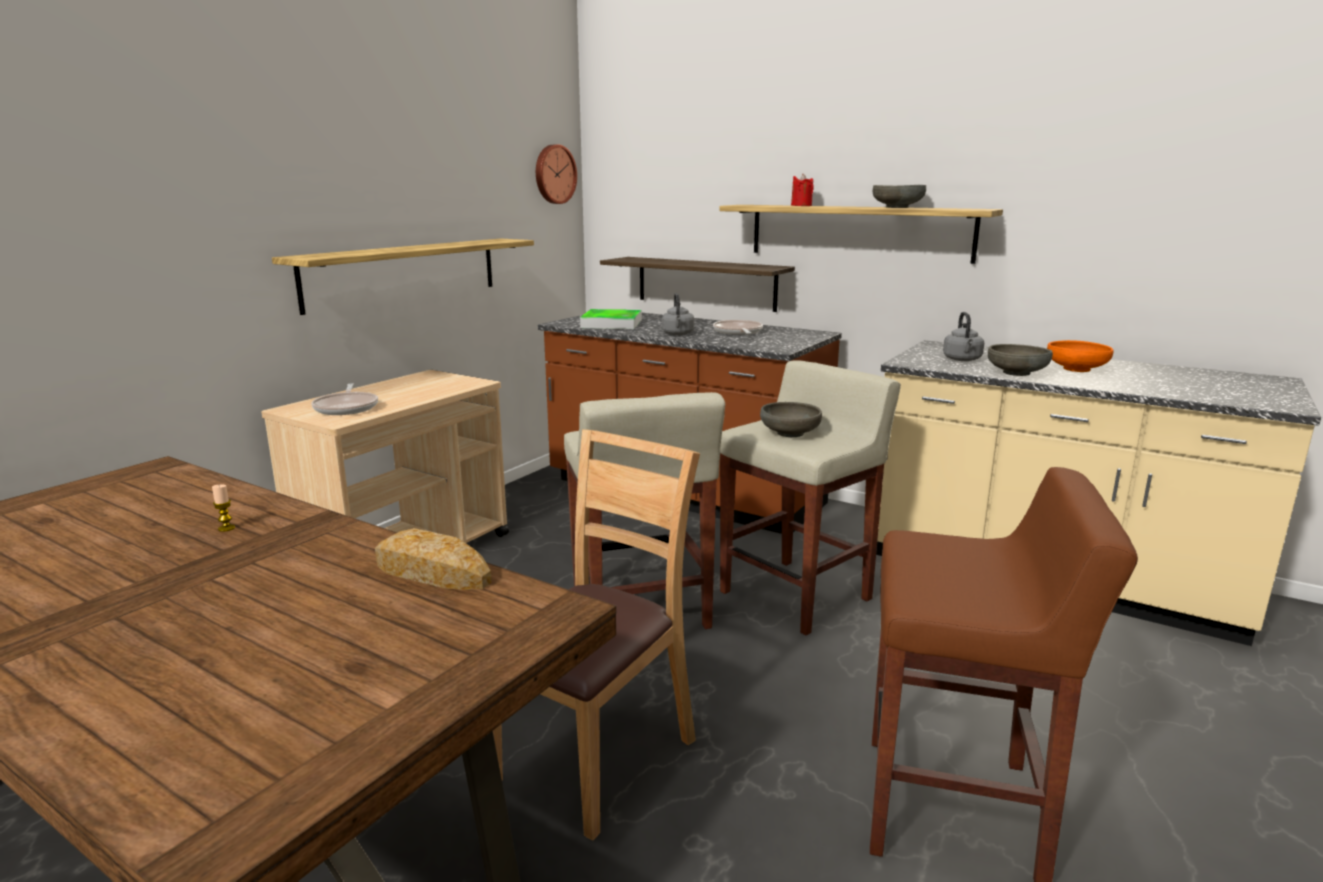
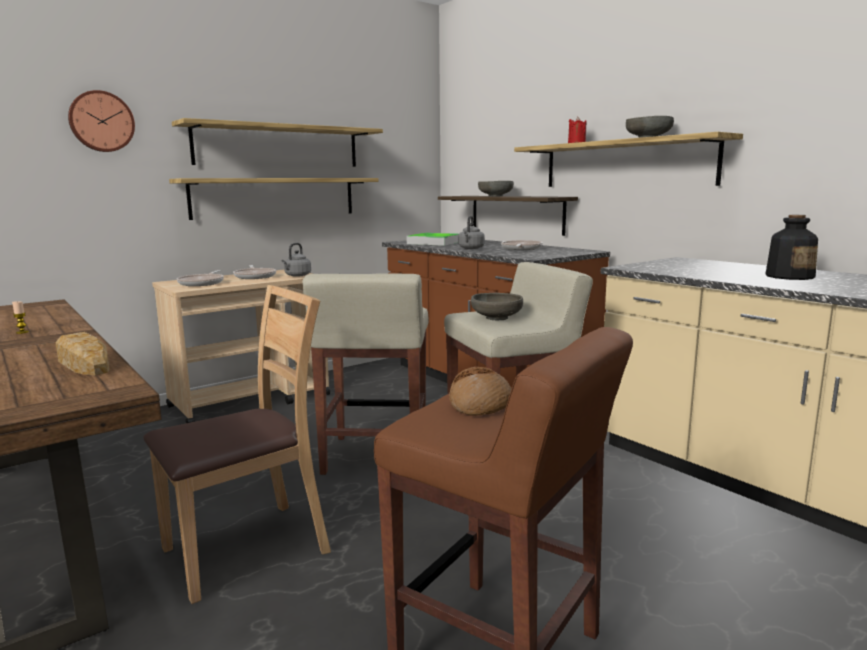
camera: 20 degrees right, 5 degrees down
(403, 389) = (255, 276): none -> frying pan
(405, 200) = (279, 146): none -> shelf
(554, 174) = (412, 133): wall clock -> wall clock (101, 121)
(943, 560) = (480, 404): none -> bread
(962, 360) = (684, 267): grey kettle -> grey kettle (297, 275)
(1016, 373) = (719, 276): grey bowl -> grey bowl (495, 196)
(1076, 369) = (789, 276): orange bowl -> bottle

